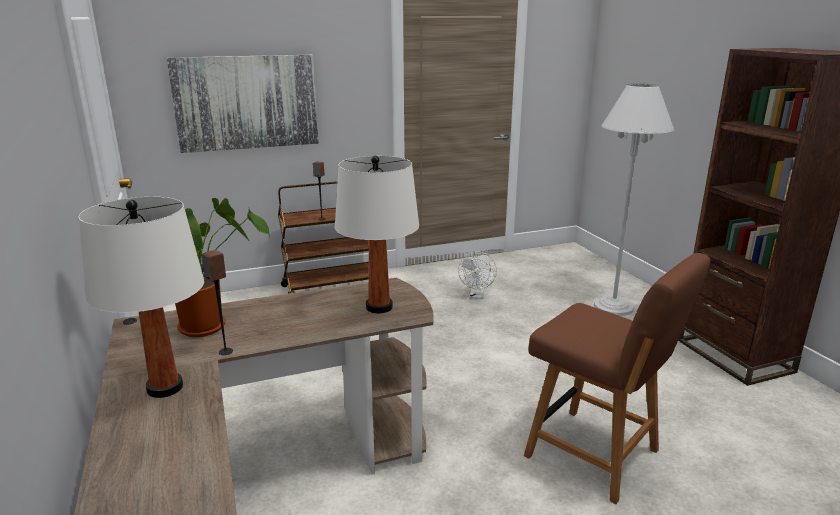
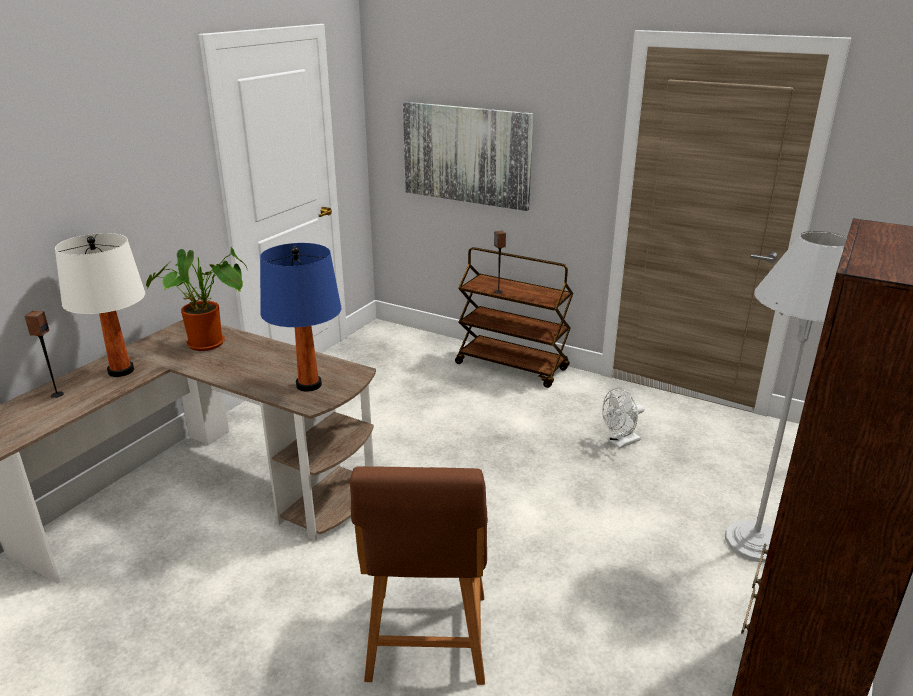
camera: 50 degrees right, 5 degrees up
(225, 351) = (181, 366): speaker -> speaker (57, 394)
(379, 307) = (309, 385): white table lamp -> blue table lamp

